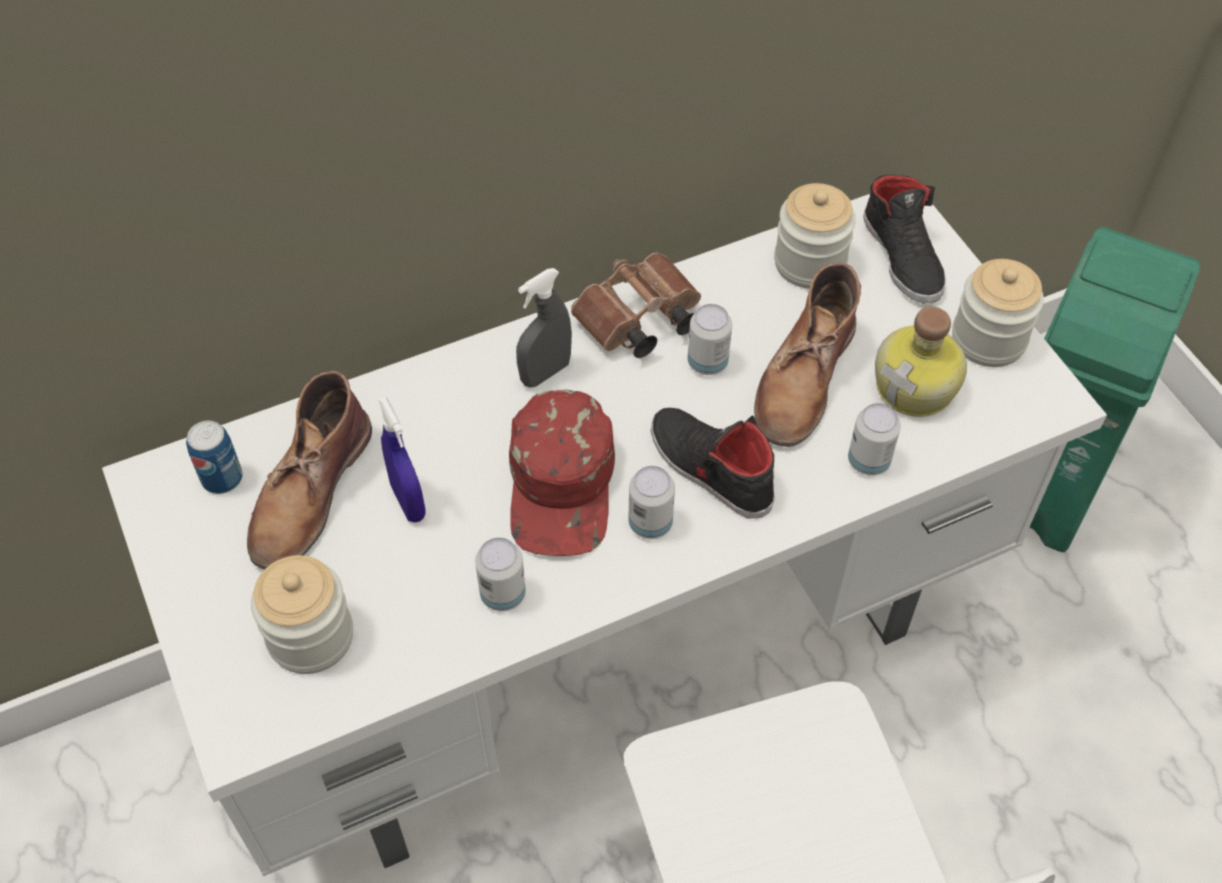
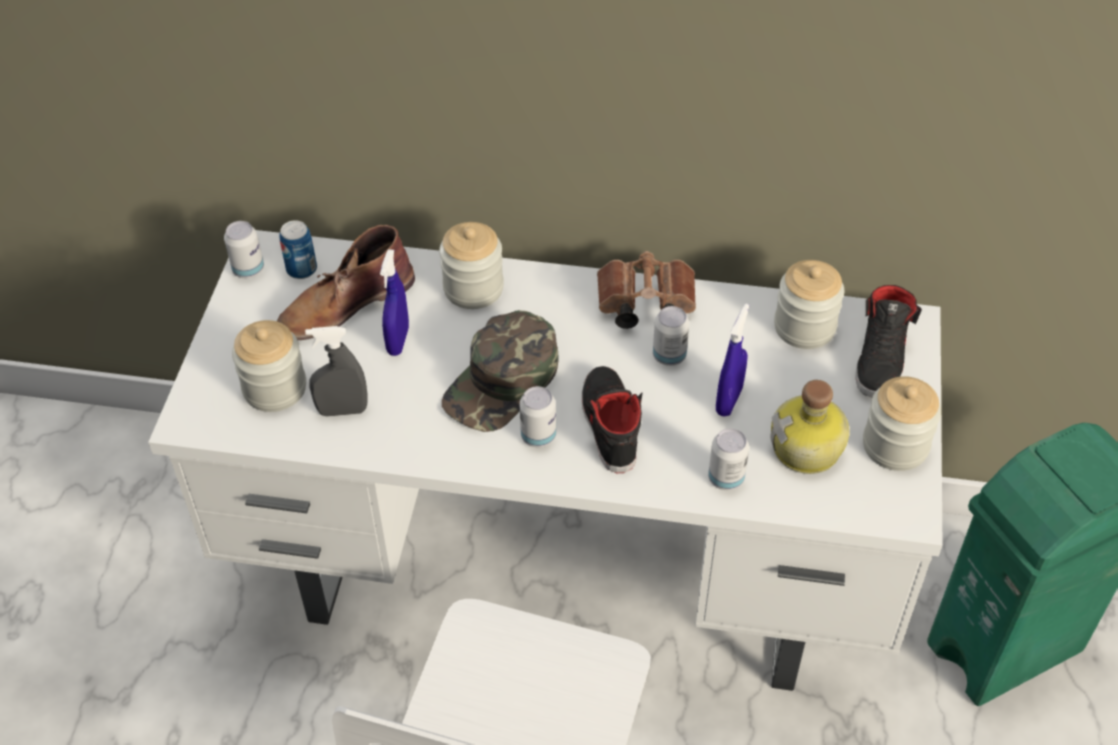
camera: 35 degrees right, 5 degrees down
(442, 396) = (473, 288): none -> jar
(503, 594) = (407, 427): can -> can (248, 270)
(545, 373) = (553, 307): grey spray bottle -> grey spray bottle (342, 410)
(563, 484) = (503, 382): red cap -> green cap
(803, 378) = (729, 400): brown boot -> blue spray bottle

